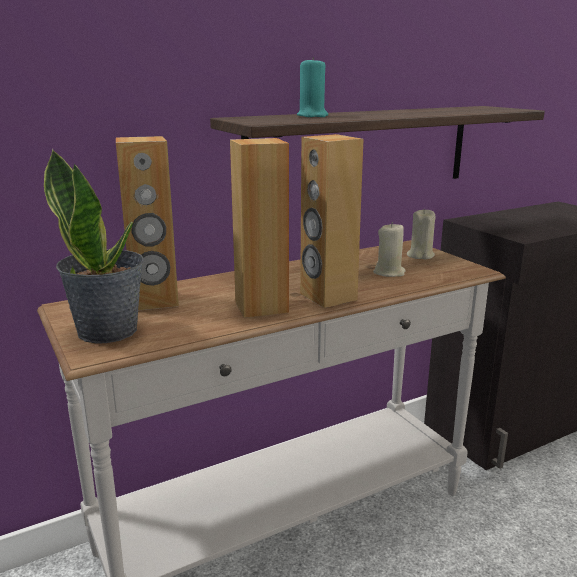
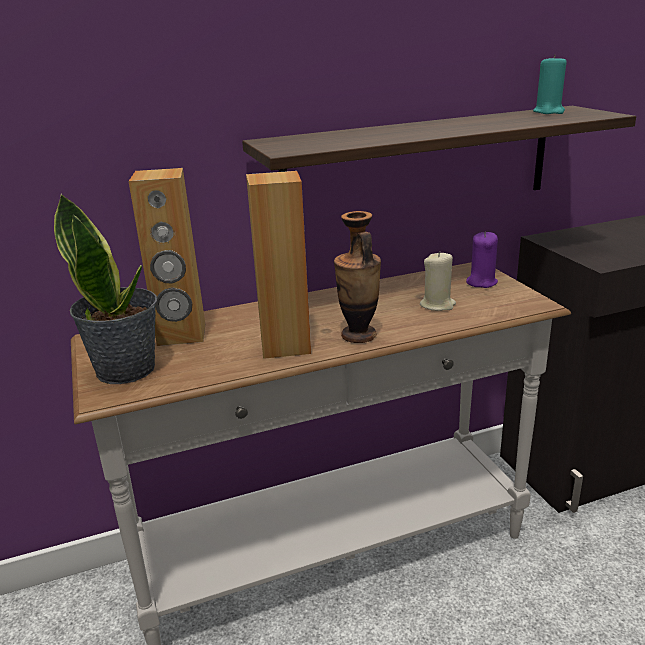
camera: 10 degrees right, 5 degrees up
(312, 116) = (352, 135): turquoise candle -> turquoise candle (549, 112)
(327, 297) = (358, 335): brown speaker -> vase
(420, 255) = (481, 282): beige candle -> purple candle

